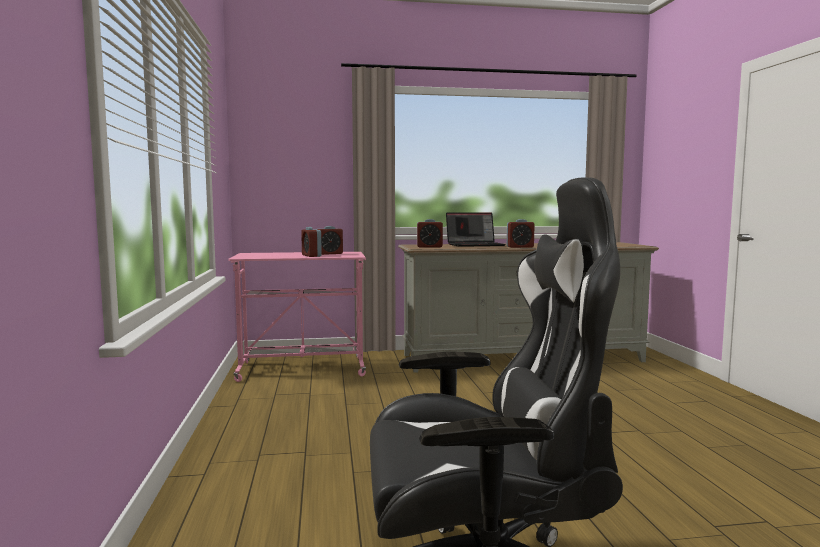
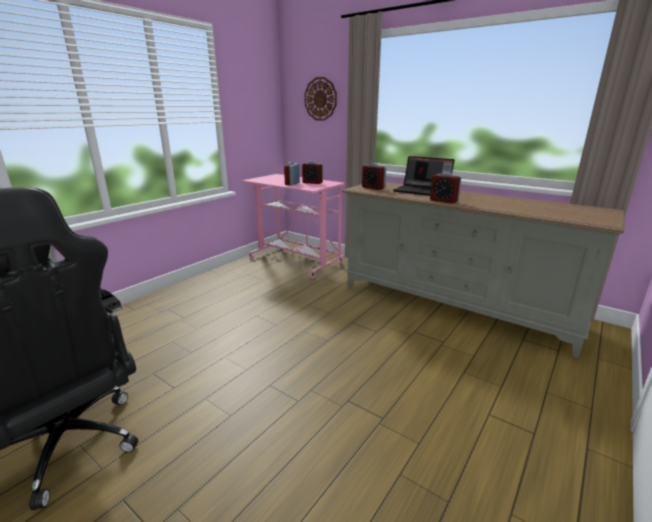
camera: 45 degrees right, 15 degrees up
(301, 153) = (320, 99): none -> wall clock

